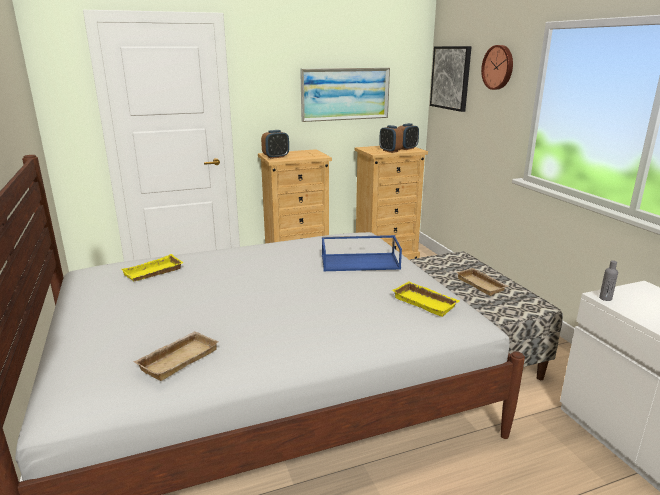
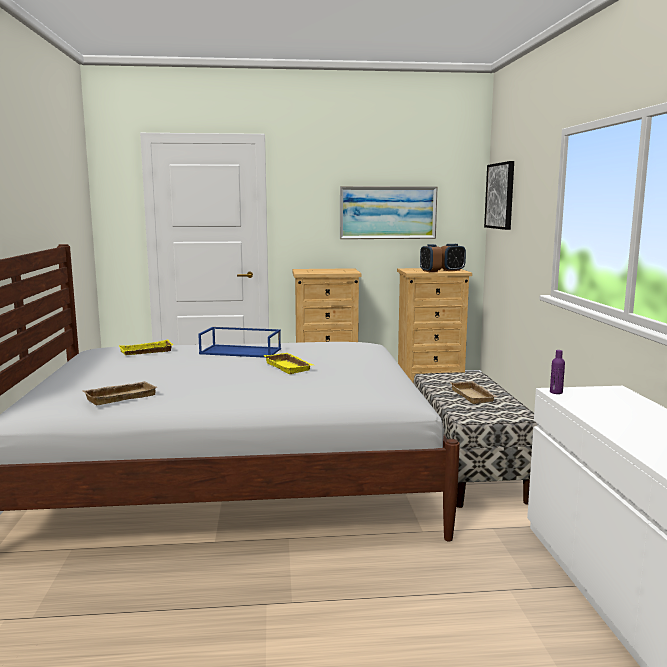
camera: 15 degrees right, 10 degrees down
(276, 157) = (306, 271): alarm clock -> none
(360, 262) = (339, 358): blue tray -> blue tray (241, 351)
(426, 302) = (372, 385): yellow tray -> yellow tray (290, 367)
(498, 67) = (532, 179): wall clock -> none
(605, 298) = (556, 392): grey bottle -> purple bottle

